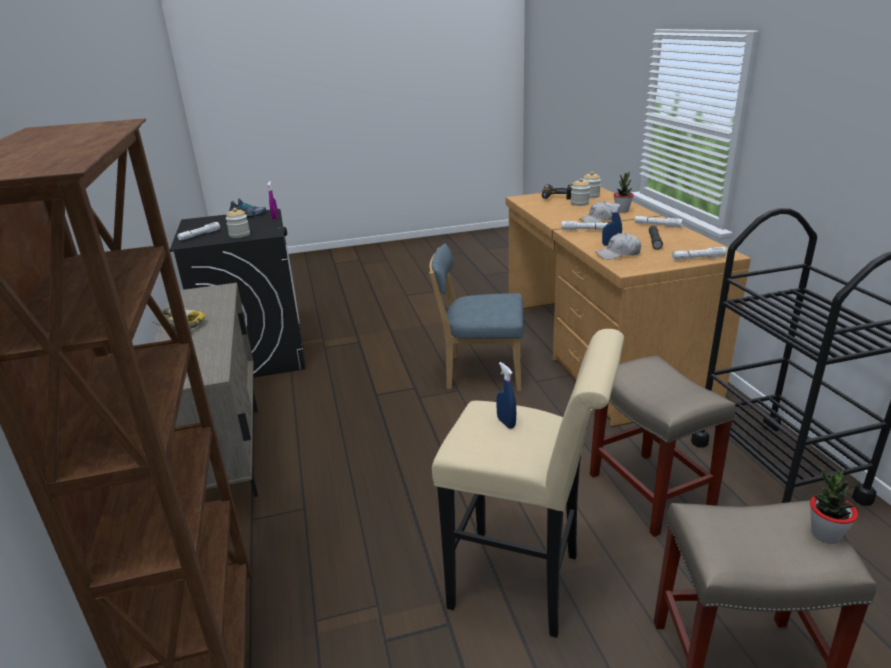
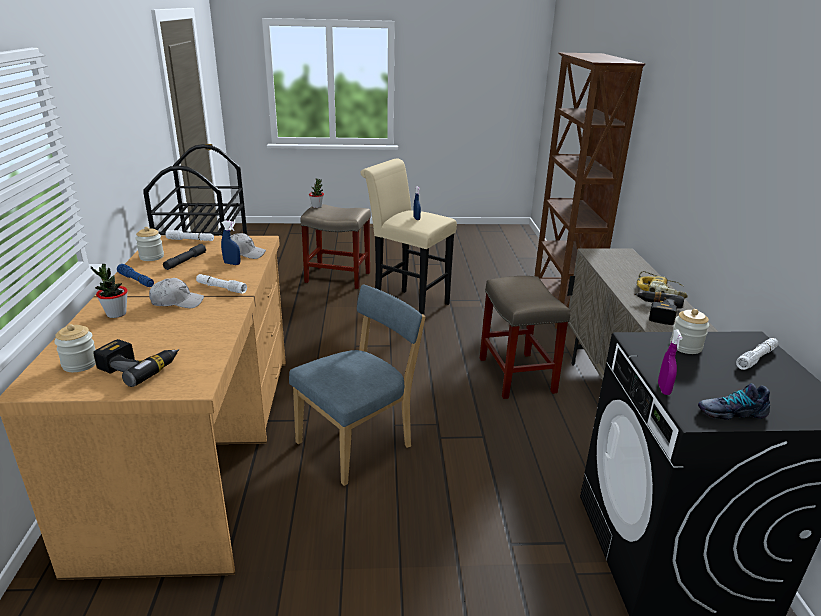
camera: 170 degrees left, 0 degrees up
(209, 302) = (655, 312): none -> power drill
(480, 373) = (359, 443): blue chair -> blue chair turned 60 degrees counterclockwise
(579, 203) = (134, 344): jar -> jar (151, 257)
(648, 491) = (306, 326): beige stool -> beige stool (517, 376)
(657, 225) = (136, 280): white flashlight -> blue flashlight

